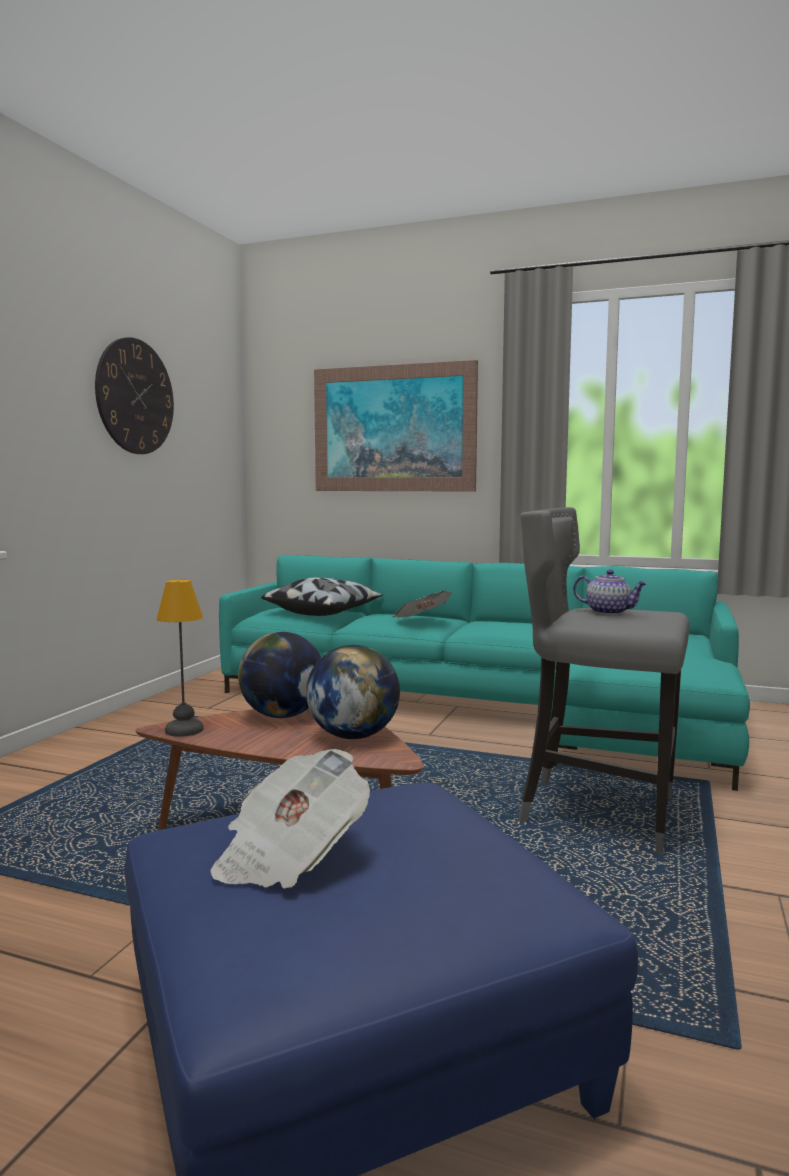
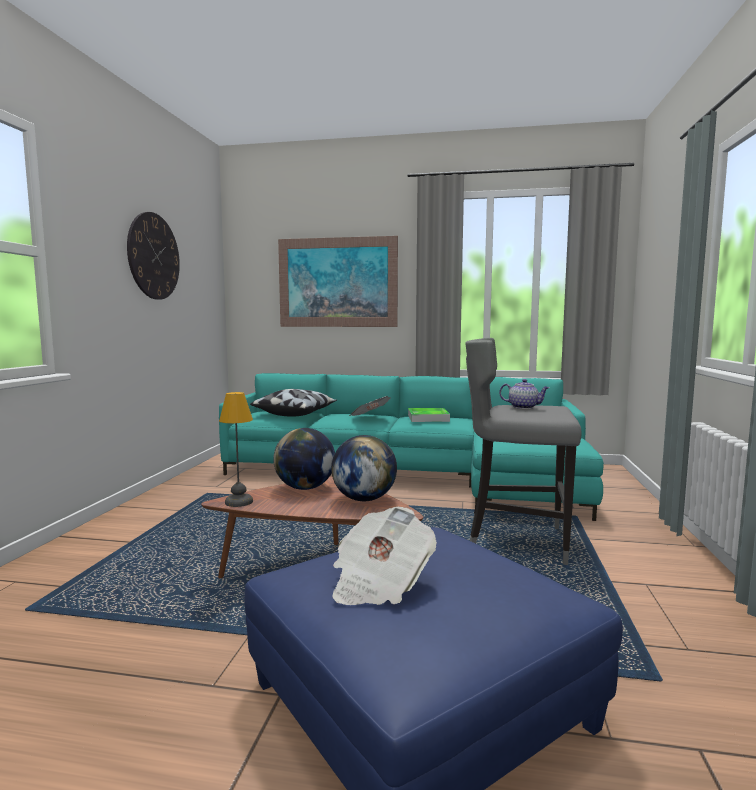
camera: 10 degrees left, 0 degrees up
(505, 624) = (428, 418): none -> tray

